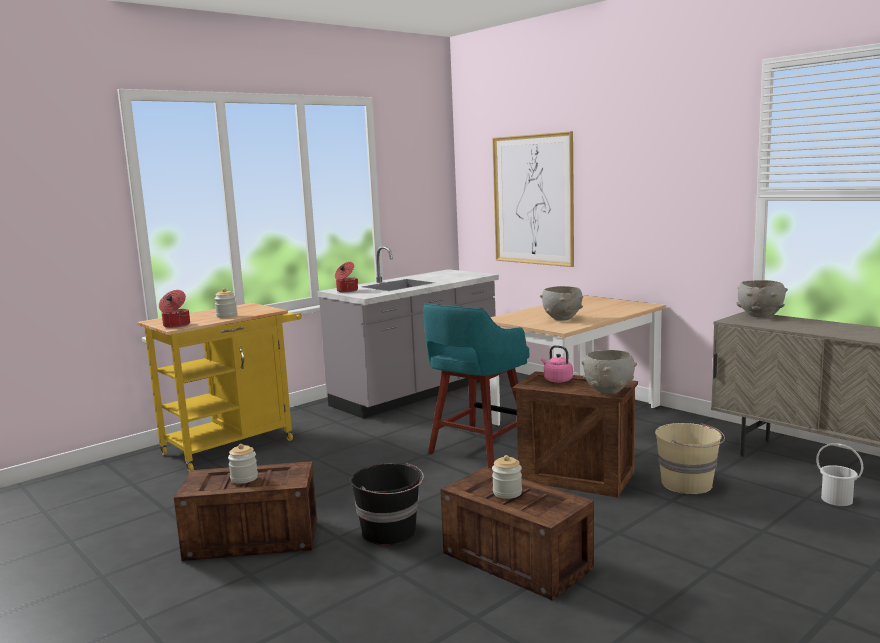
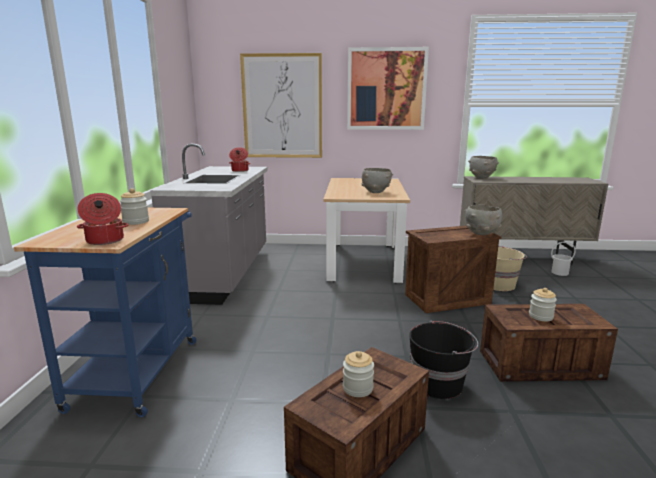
camera: 45 degrees left, 5 degrees up
(235, 444) = (139, 368): yellow cart -> blue cart
(346, 291) = (183, 187): cooking pot -> cooking pot (239, 170)
(478, 449) = (358, 301): turquoise stool -> none
(557, 380) = (436, 233): pink kettle -> none
(648, 175) = (386, 89): none -> picture

